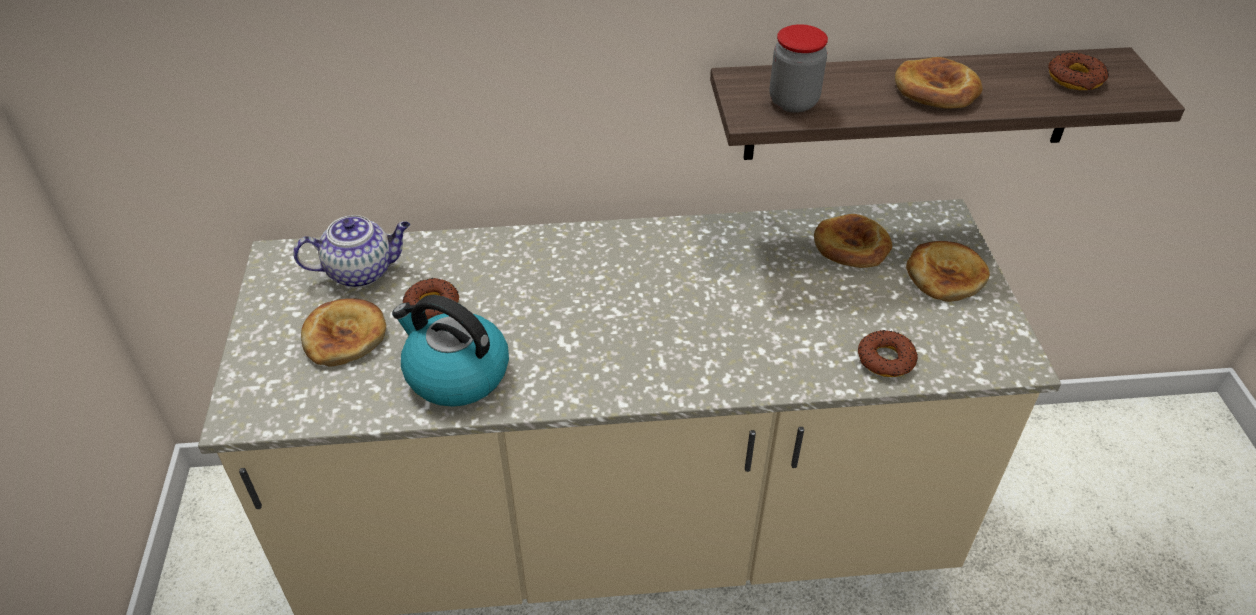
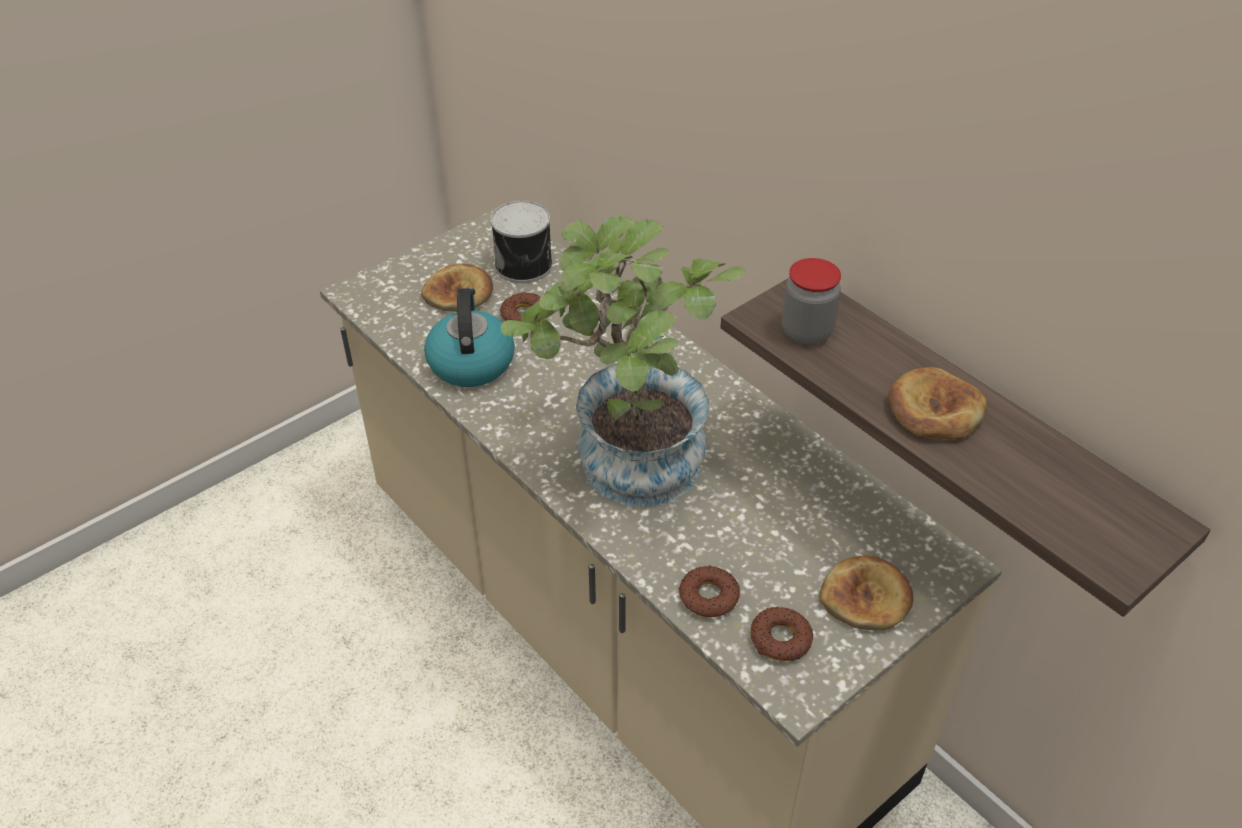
camera: 55 degrees right, 0 degrees up
(362, 271) = (525, 265): teapot -> can
(702, 338) = (625, 471): none -> potted plant
(851, 246) = (836, 515): bread -> none
(1075, 78) = (1079, 501): donut -> donut (780, 639)

